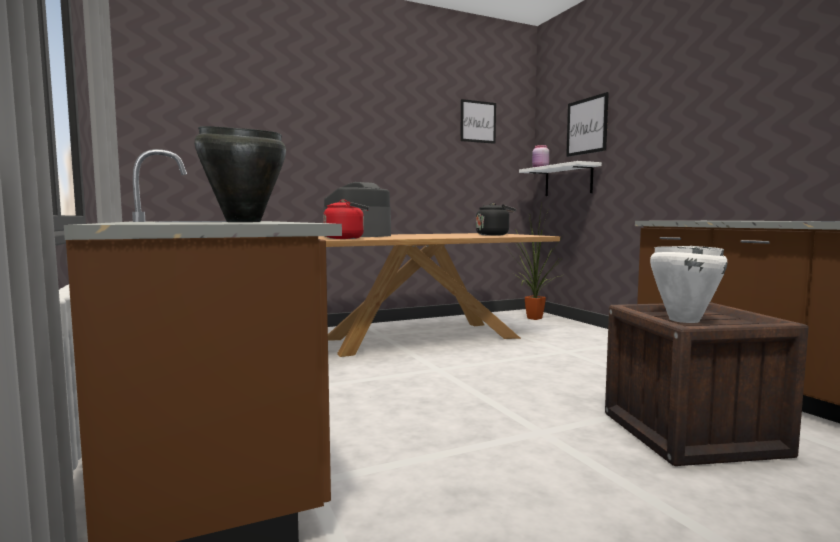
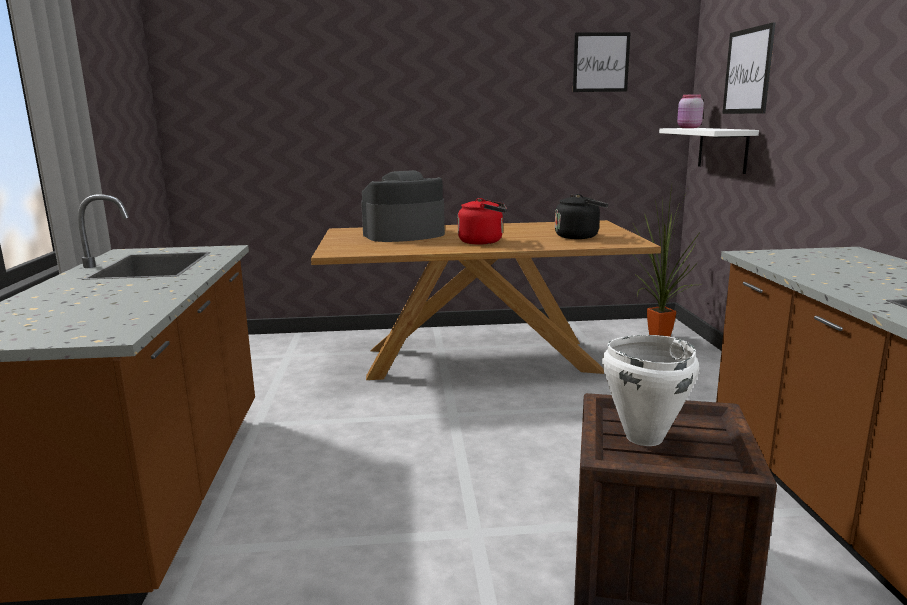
camera: 20 degrees right, 10 degrees up
(243, 222) = (130, 296): black cooking pot -> none
(346, 238) = (367, 249): red kettle -> red kettle (483, 241)

